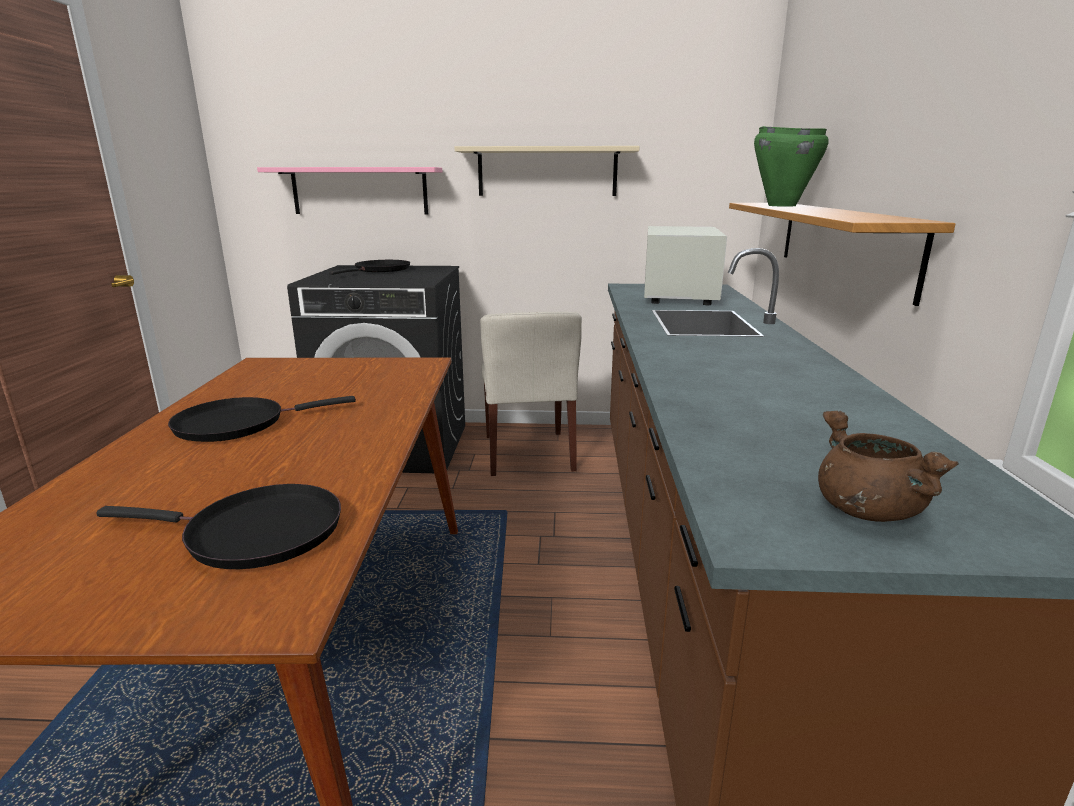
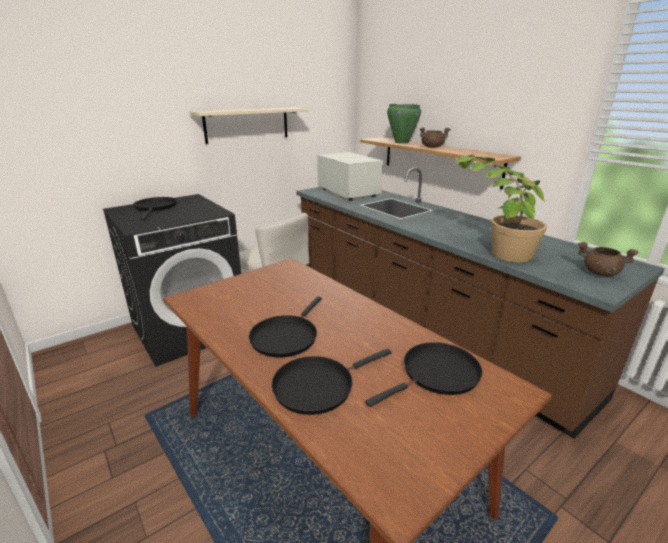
camera: 40 degrees left, 5 degrees up
(136, 478) = (318, 386): none -> black frying pan
(360, 191) = (112, 148): pink shelf -> none
(720, 405) = (494, 248): none -> potted plant
(808, 210) = (432, 147): none -> brown cooking pot

